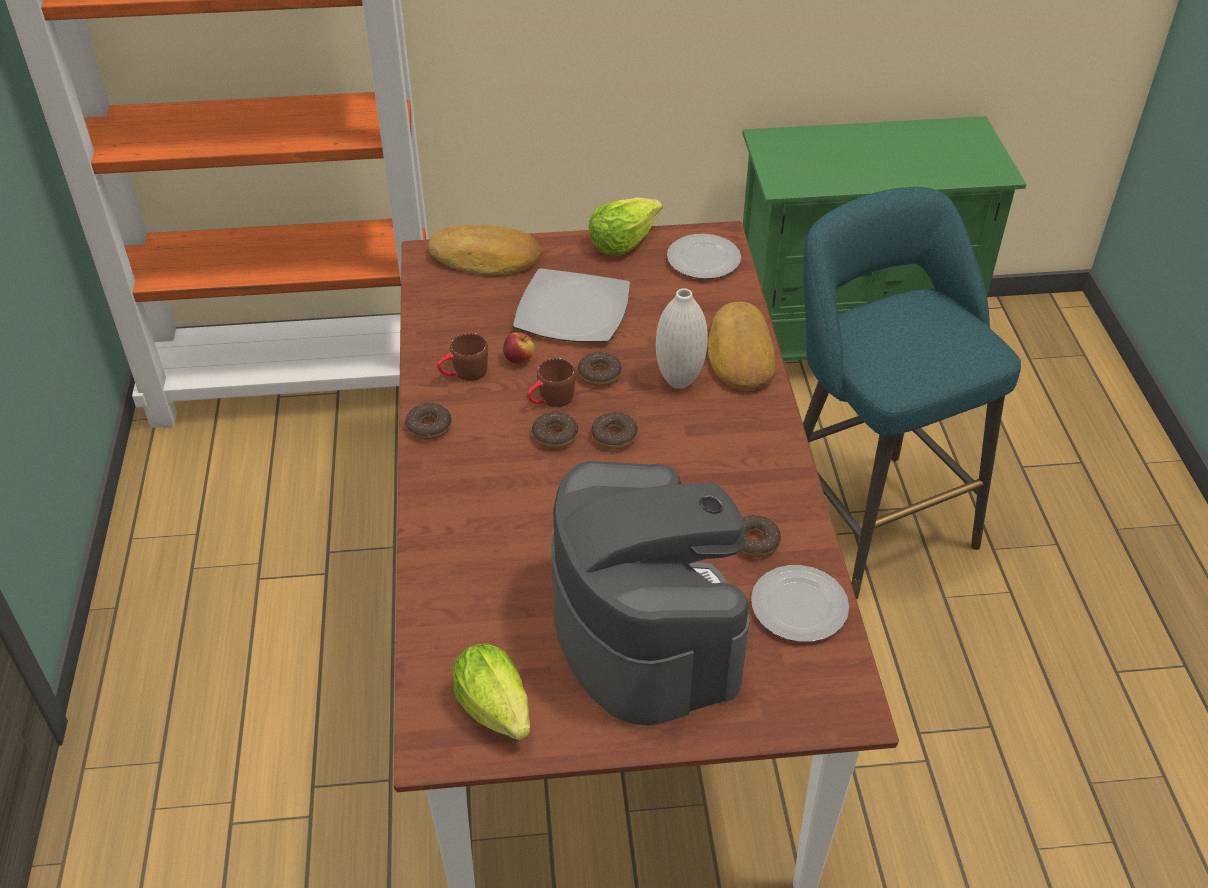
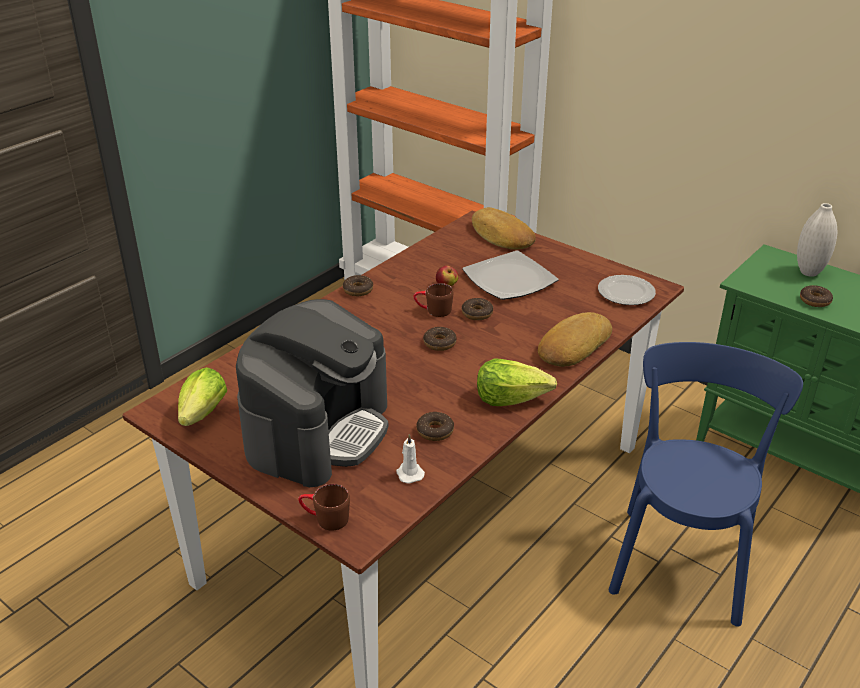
camera: 45 degrees right, 10 degrees down
(463, 373) = (409, 277): brown mug -> brown mug (325, 518)
(555, 435) = (410, 326): donut -> donut (815, 300)
(623, 241) = (591, 262): lettuce -> lettuce (511, 398)
(679, 380) = (516, 339): white vase -> white vase (809, 272)
(798, 606) = (409, 473): plate -> white candle
(868, 515) = (682, 558): turquoise stool -> blue chair

